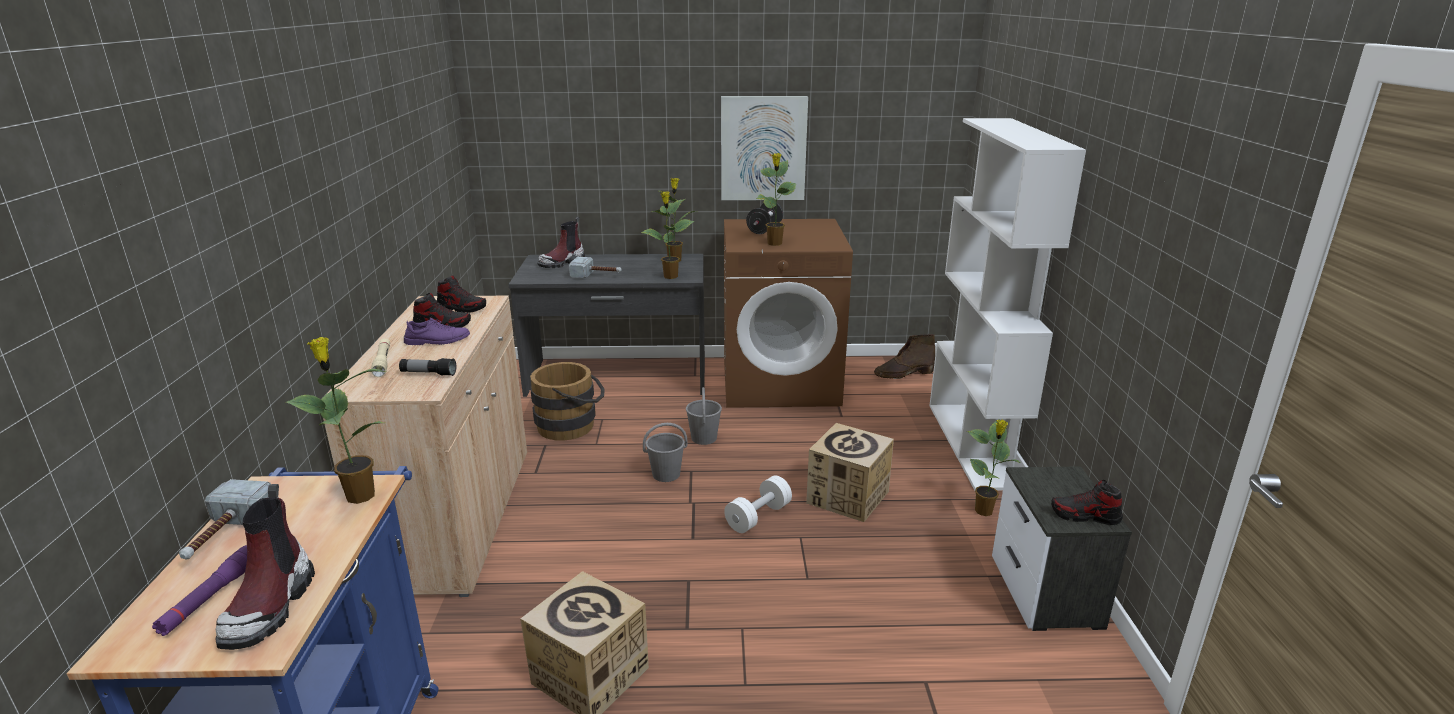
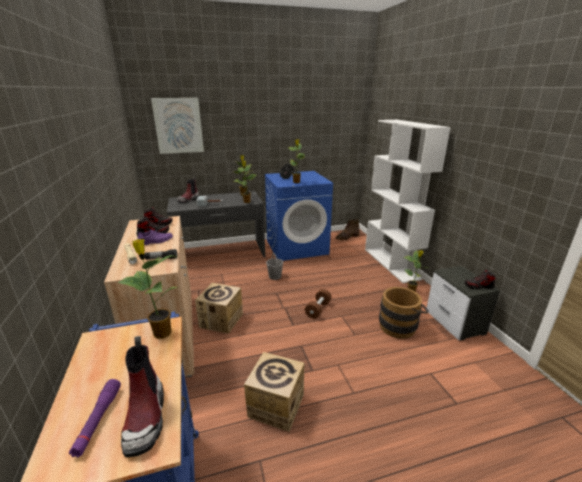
camera: 15 degrees left, 0 degrees up
(226, 535) = (86, 374): hammer -> none
(572, 426) = (208, 279): brown bucket -> brown bucket (400, 326)
(666, 474) = (265, 296): grey bucket -> none
(758, 517) = (318, 309): white dumbbell -> brown dumbbell
(763, 148) = (280, 139): picture -> picture (178, 125)
(781, 382) = (297, 247): brown washing machine -> blue washing machine
(847, 497) = (352, 294): cardboard box -> cardboard box (221, 320)

